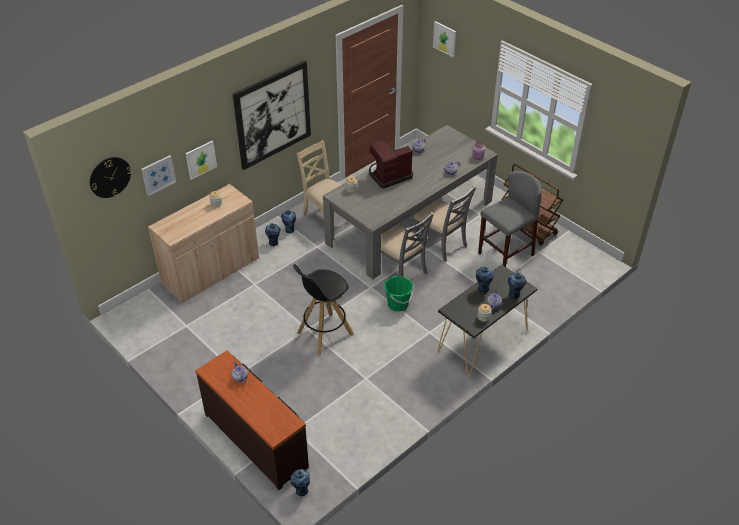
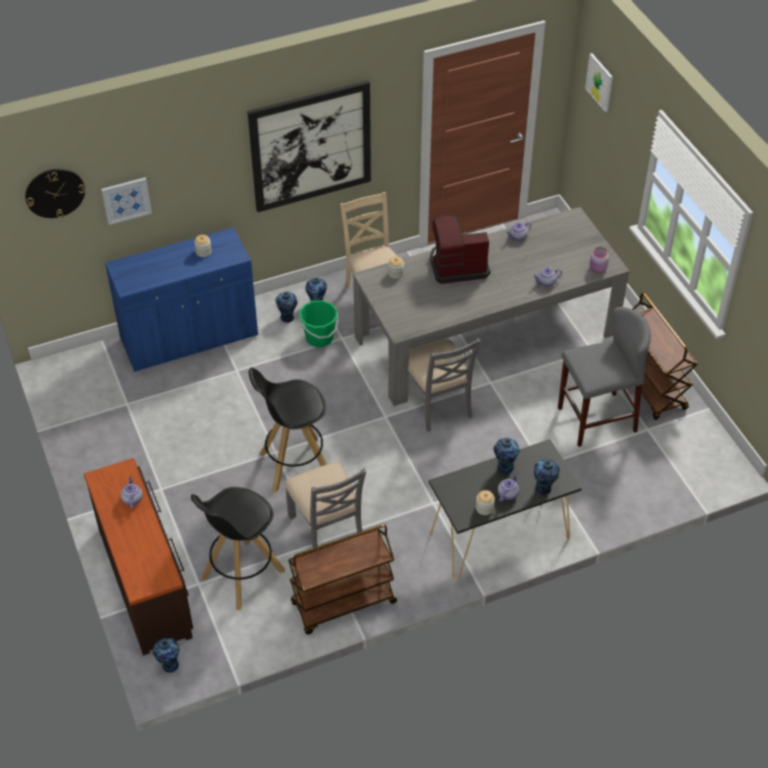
camera: 20 degrees right, 5 degrees up
(201, 159) = (192, 189): picture -> none
(211, 272) = (189, 338): beige cabinet -> blue cabinet
(323, 415) = (242, 575): none -> black stool
(398, 304) = (410, 451): green bucket -> green bucket (319, 338)
(402, 413) = (343, 604): none -> brown cart
(441, 244) = (512, 379): grey chair -> grey chair (327, 530)

